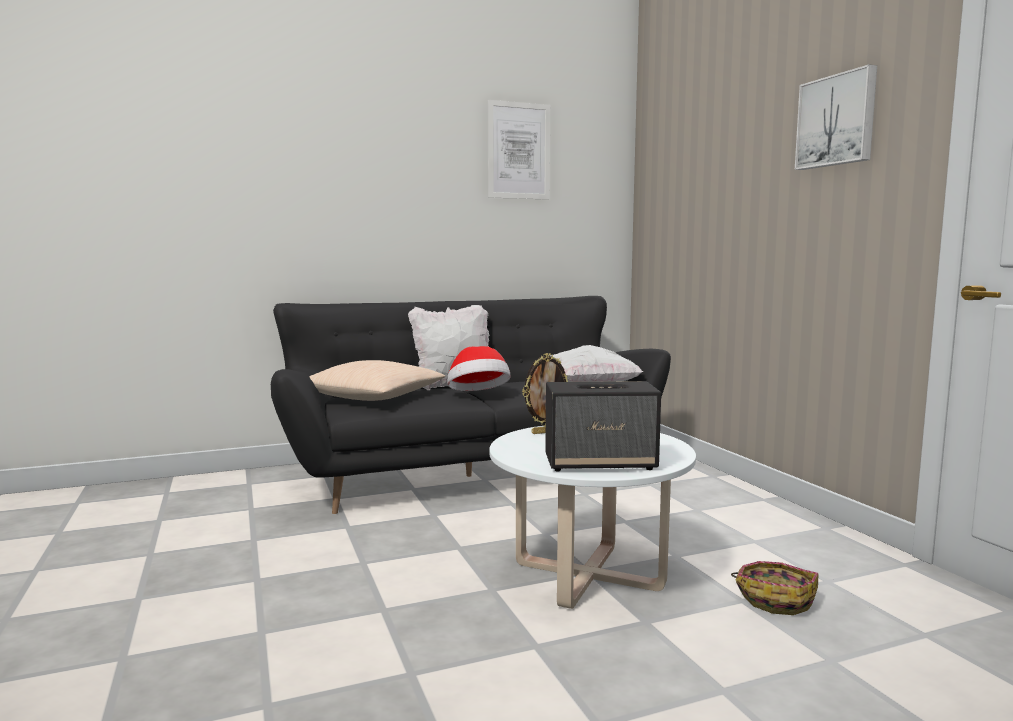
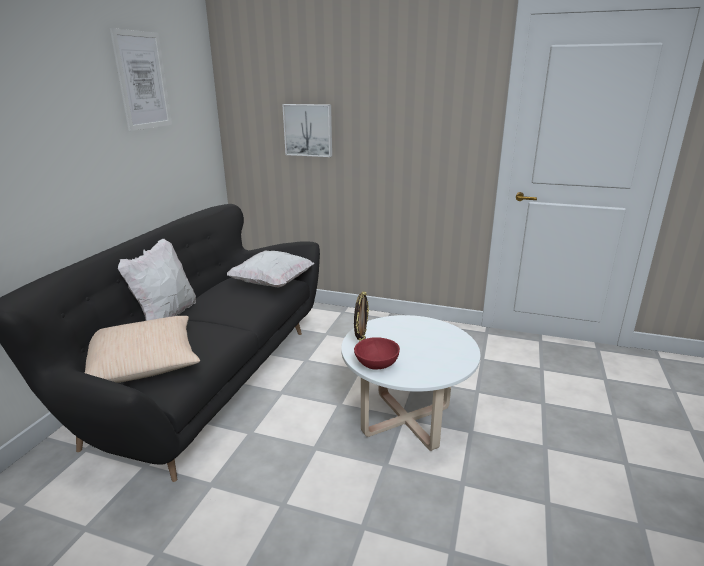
camera: 50 degrees left, 15 degrees up
(478, 395) = (222, 322): hat -> none
(517, 445) = (376, 366): none -> red bowl
(601, 463) = (443, 358): speaker -> none
(775, 598) = (484, 382): basket -> none
(837, 121) = (426, 86): picture -> picture (308, 130)

